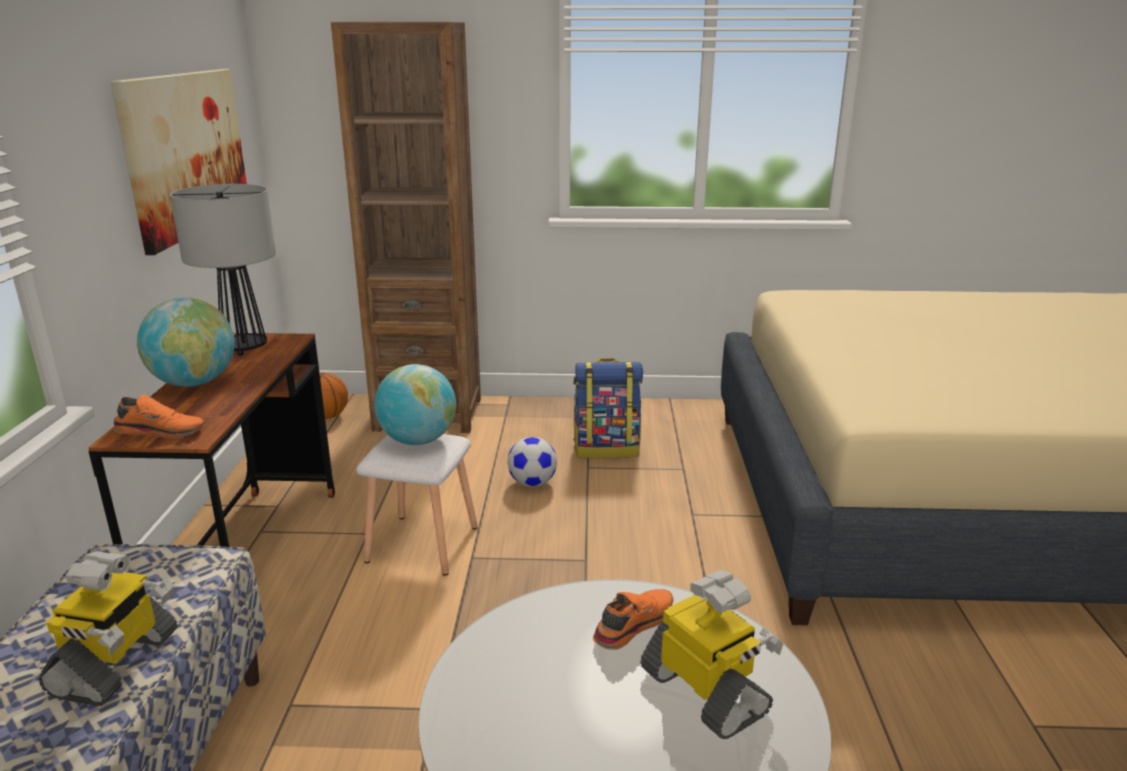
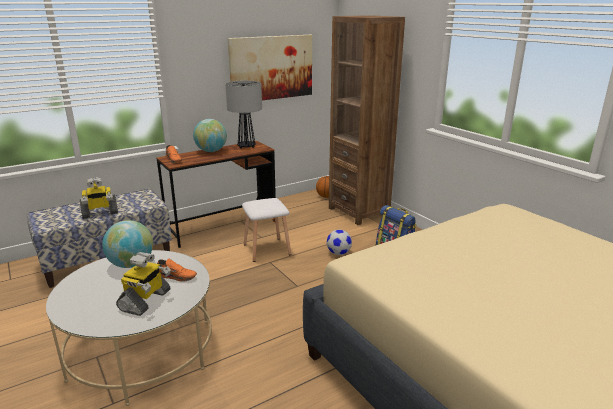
camera: 55 degrees right, 0 degrees up
(418, 440) = (269, 203): globe -> globe (131, 264)

